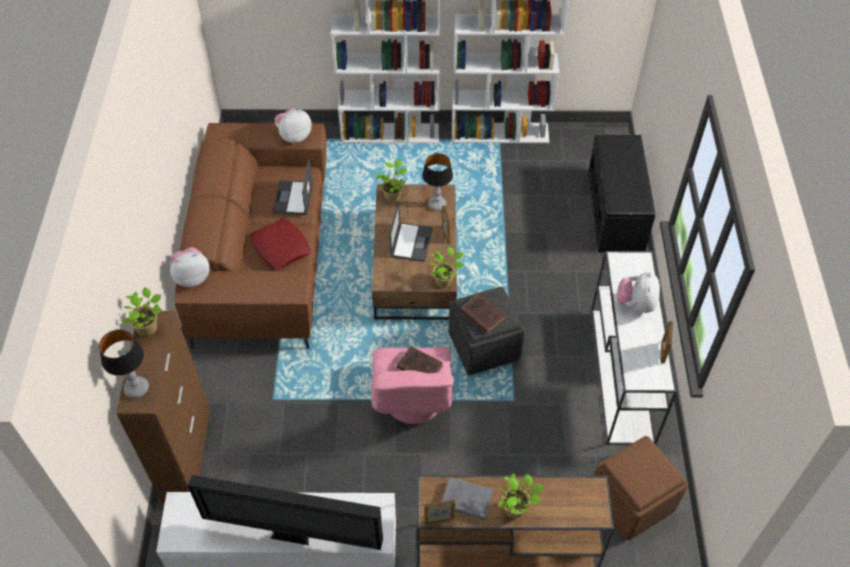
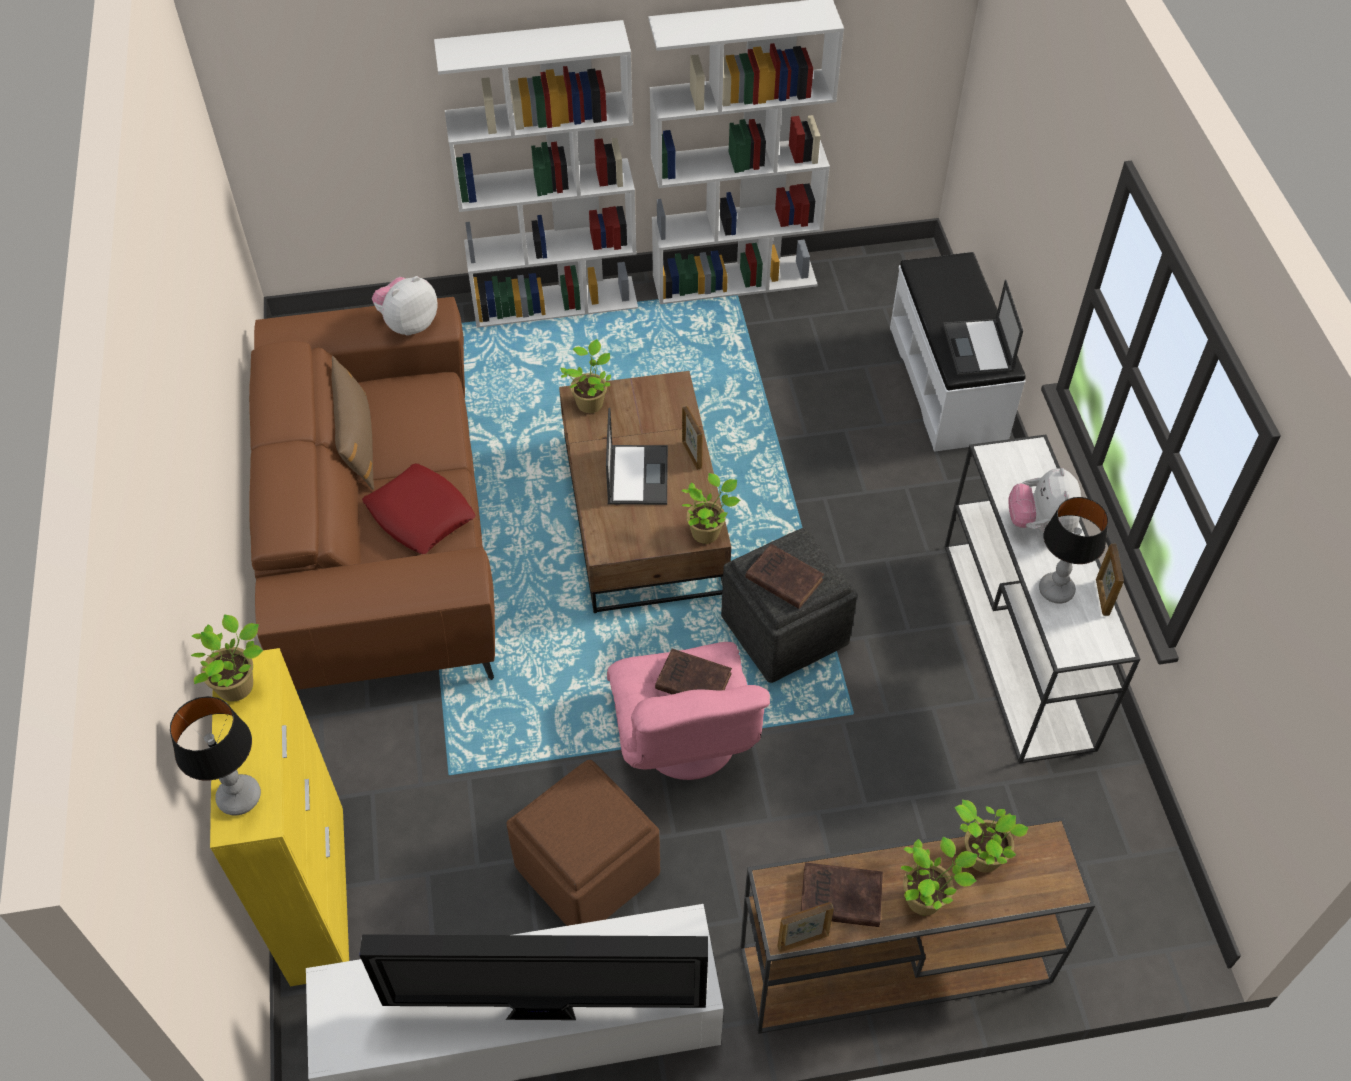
camera: 10 degrees left, 0 degrees up
(187, 454) = (318, 893): brown cabinet -> yellow cabinet
(192, 277) = (281, 586): plush toy -> none
(254, 201) = (357, 442): none -> brown pillow
(293, 198) = (424, 429): laptop -> laptop (978, 349)
(436, 205) = (666, 408): table lamp -> table lamp (1055, 590)
(465, 499) = (838, 897): grey book -> brown book
(553, 490) = (980, 856): none -> potted plant
(616, 212) = (948, 382): black bench -> white bench
(632, 499) = (1081, 847): brown ottoman -> brown ottoman (587, 868)

